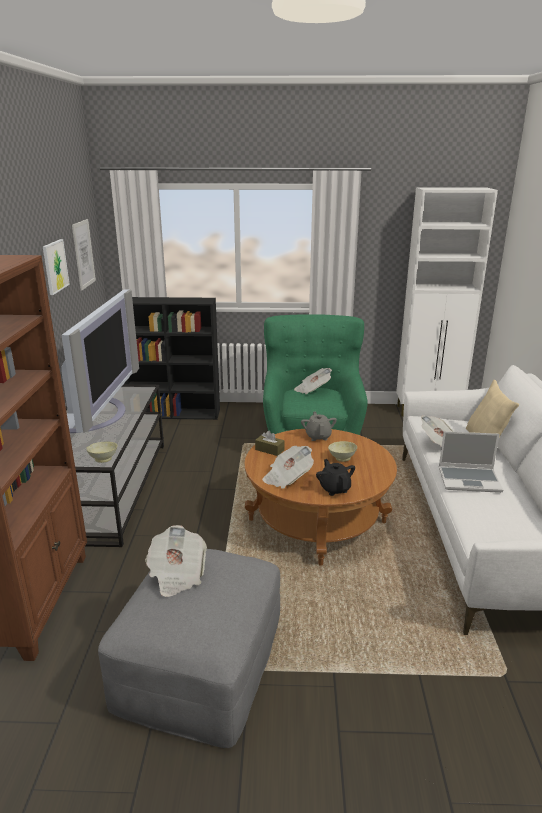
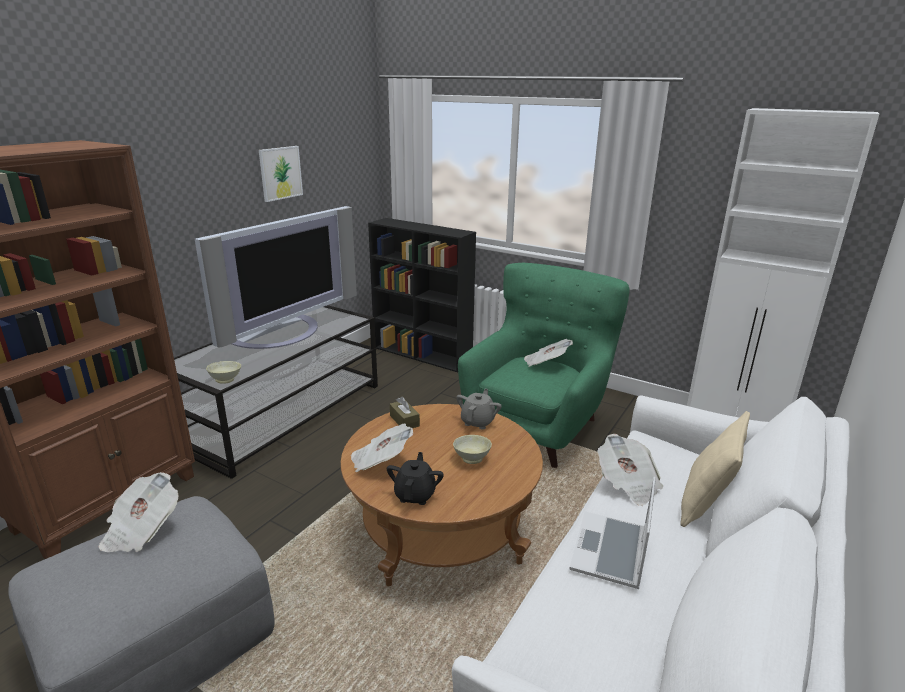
camera: 30 degrees right, 0 degrees up
(83, 254) = (342, 166): picture -> none
(469, 480) = (611, 552): laptop -> laptop turned 75 degrees clockwise

